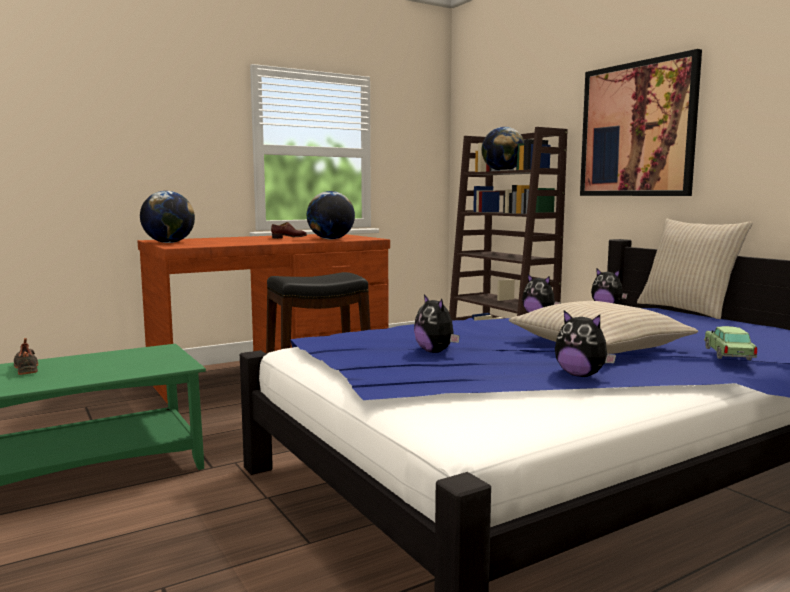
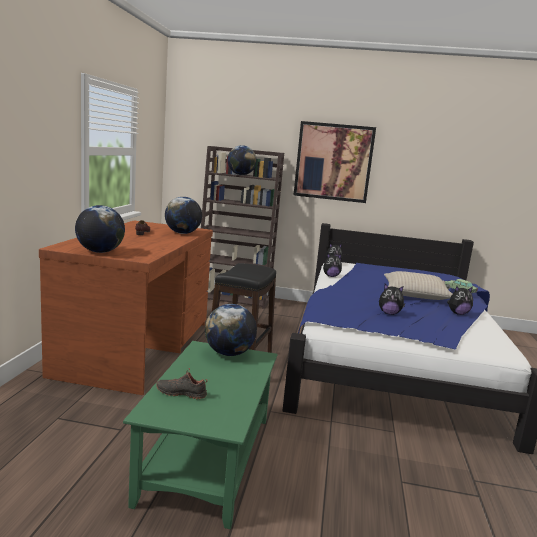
camera: 50 degrees left, 5 degrees up
(163, 357) = (229, 353): none -> globe
(687, 310) = (369, 262): beige pillow -> none

